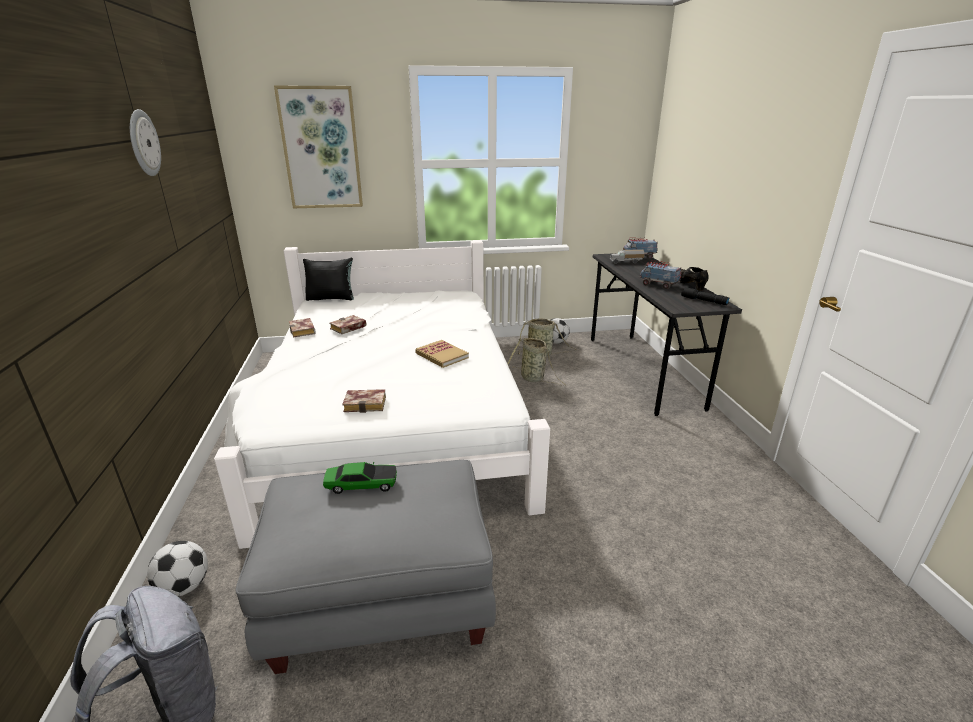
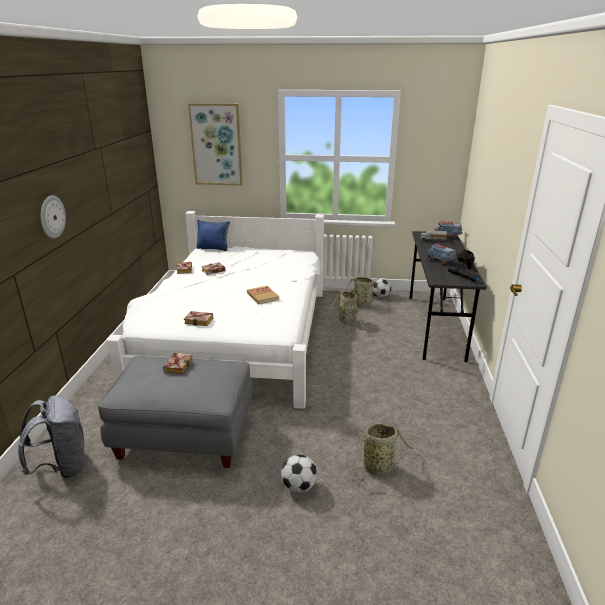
camera: 15 degrees right, 0 degrees up
(143, 143) = (96, 152): wall clock -> wall clock (52, 217)
(184, 586) = (85, 410): football -> football (299, 486)
(331, 298) = (213, 248): black pillow -> blue pillow
(361, 484) = (178, 365): toy car -> book
(701, 588) = (380, 467): none -> basket

